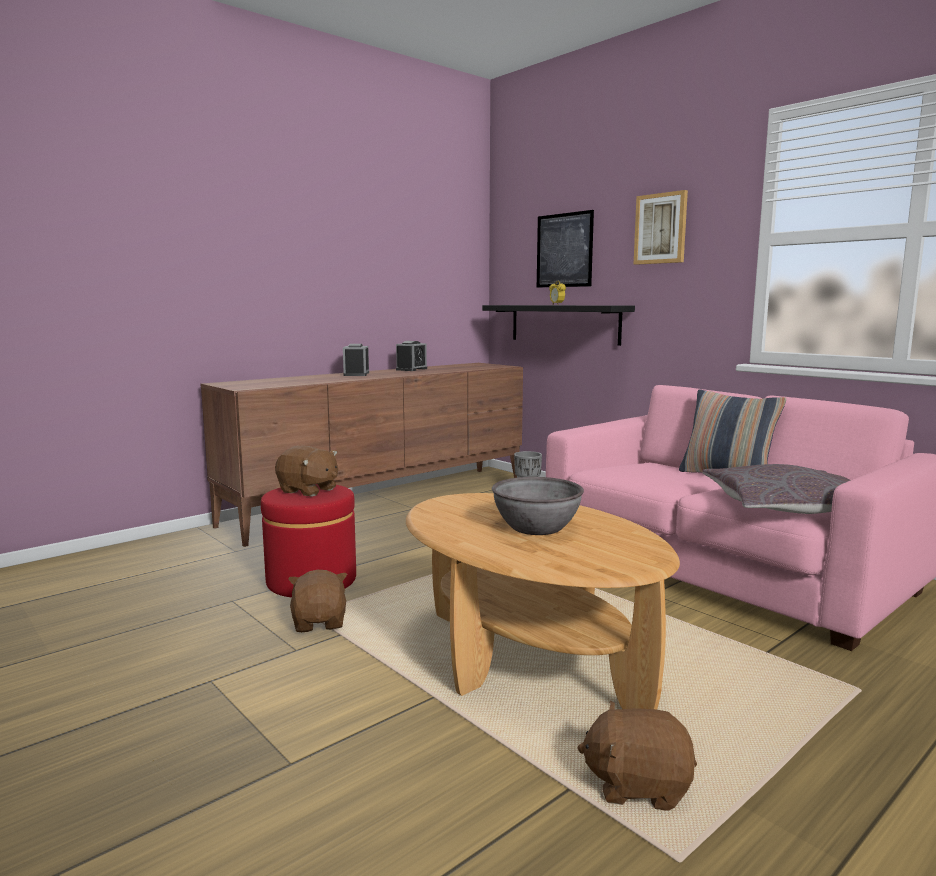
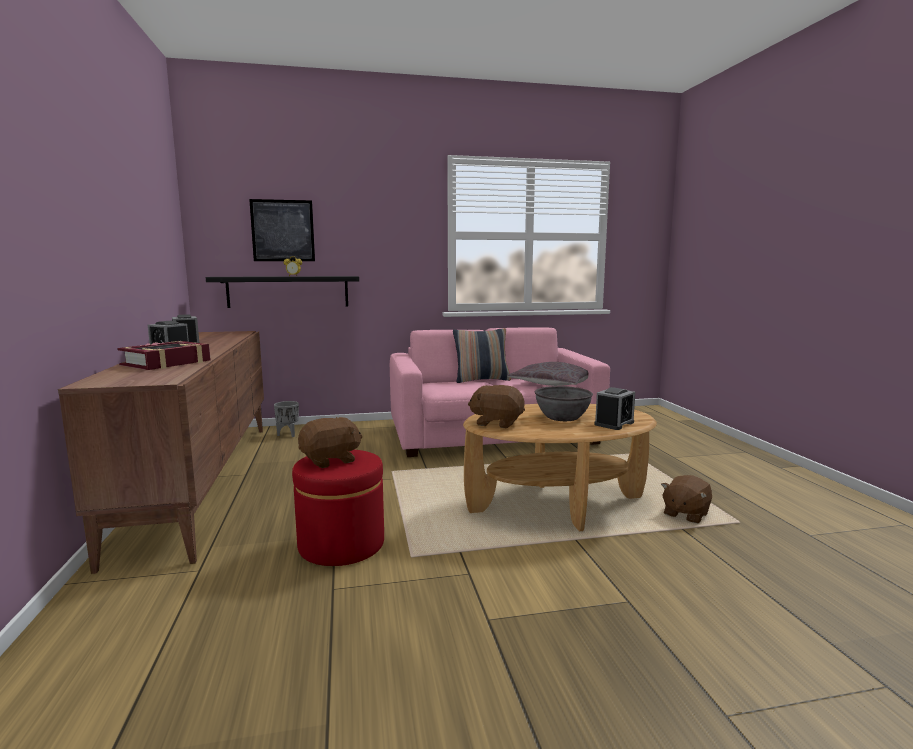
camera: 60 degrees left, 0 degrees up
(314, 379) = (166, 363): none -> book
(320, 622) = (430, 555): brown plush toy -> brown plush toy (497, 423)
(549, 556) = (614, 423): none -> alarm clock
(661, 228) = (375, 221): picture -> none

